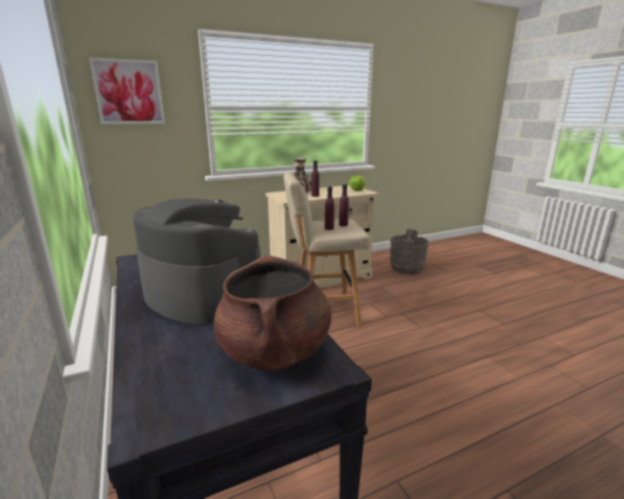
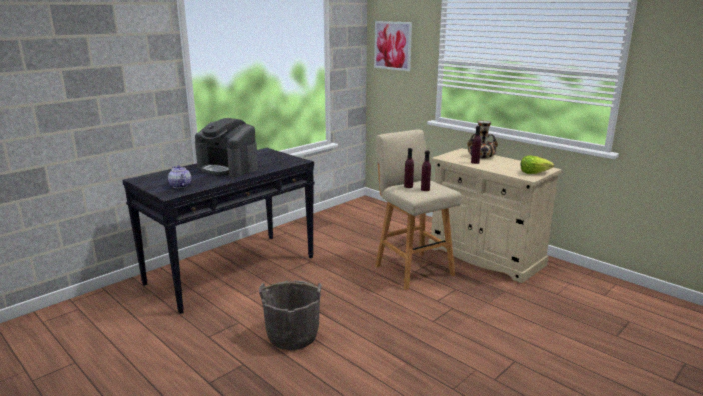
camera: 70 degrees right, 0 degrees up
(201, 294) = (228, 168): coffee machine -> coffee machine turned 105 degrees clockwise
(274, 351) = (180, 186): brown cooking pot -> teapot
(406, 268) = (582, 303): grey bucket -> grey bucket (292, 335)

